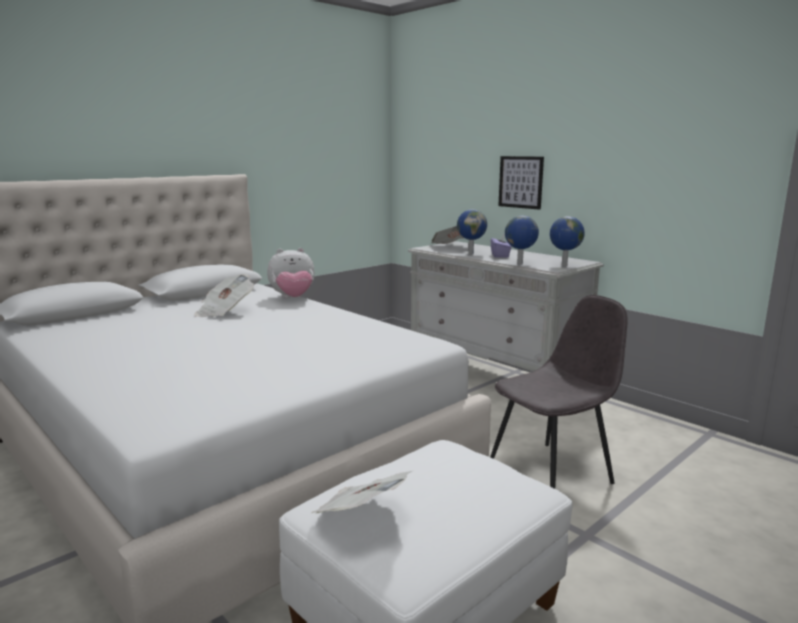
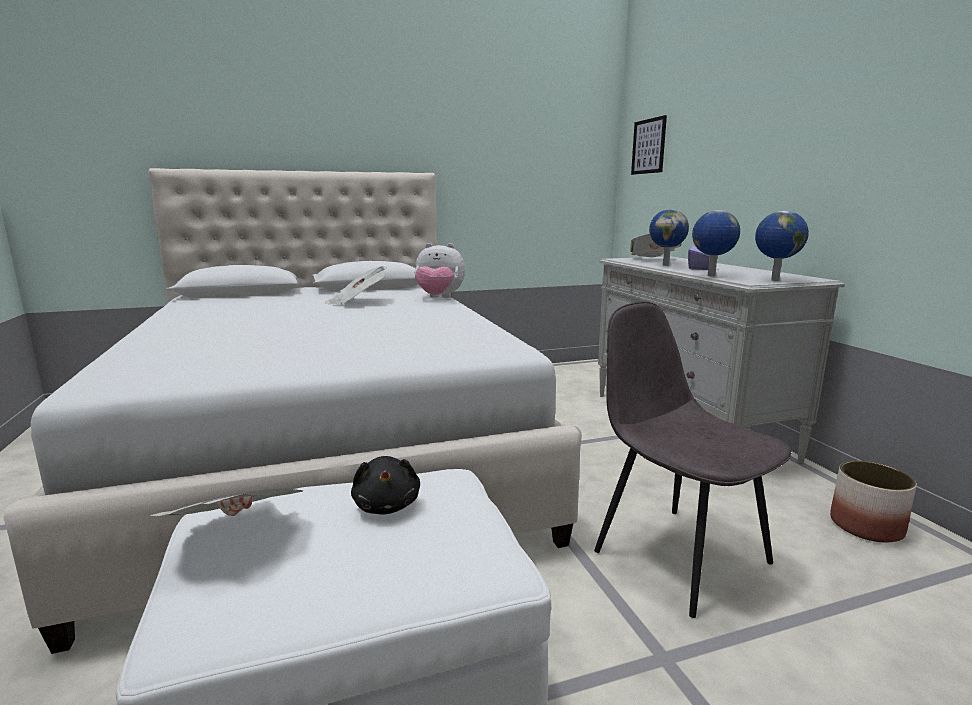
camera: 25 degrees right, 0 degrees up
(435, 473) = (387, 505): none -> black plush toy
(520, 182) = (748, 177): picture -> picture (648, 146)
(552, 472) = (677, 554): grey chair -> grey chair turned 120 degrees counterclockwise
(642, 428) = (867, 526): none -> planter

